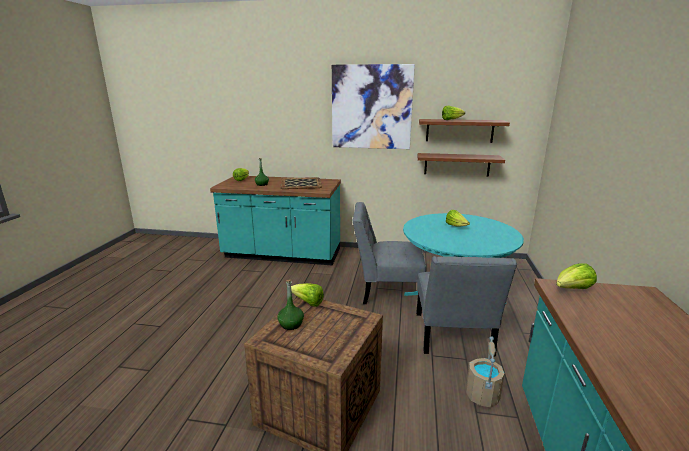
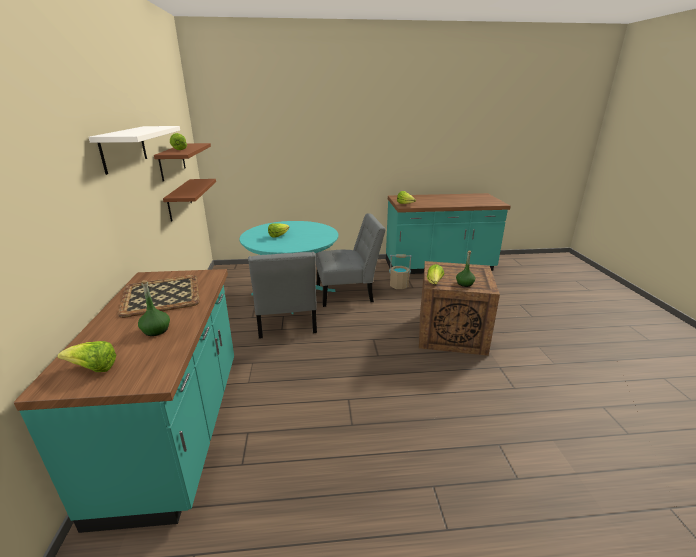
camera: 105 degrees left, 5 degrees up
(371, 107) = (124, 148): picture -> white shelf

